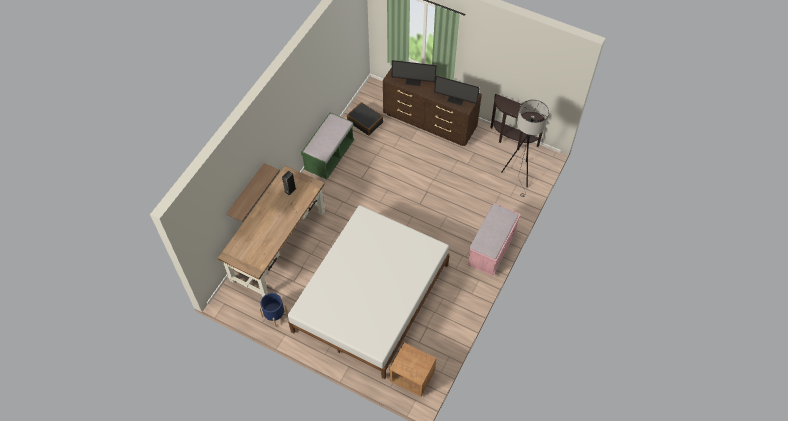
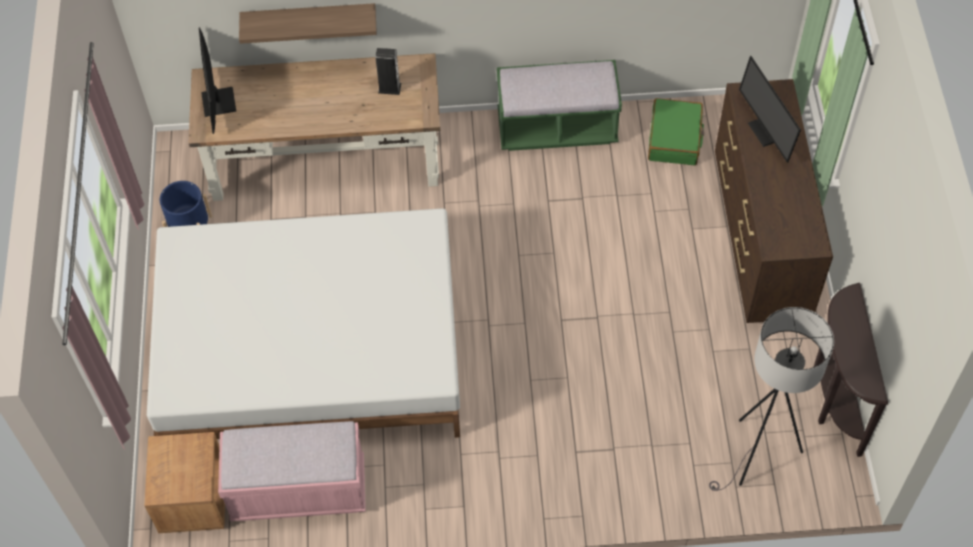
camera: 60 degrees right, 0 degrees up
(365, 122) = (675, 139): black suitcase -> green suitcase
(456, 98) = (783, 220): monitor -> monitor (217, 102)
(491, 249) = (547, 494): pink bench -> pink bench (298, 491)

